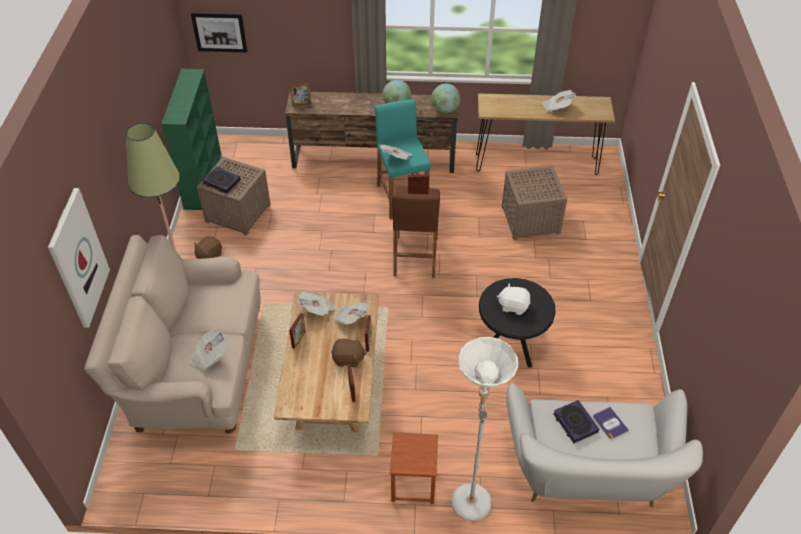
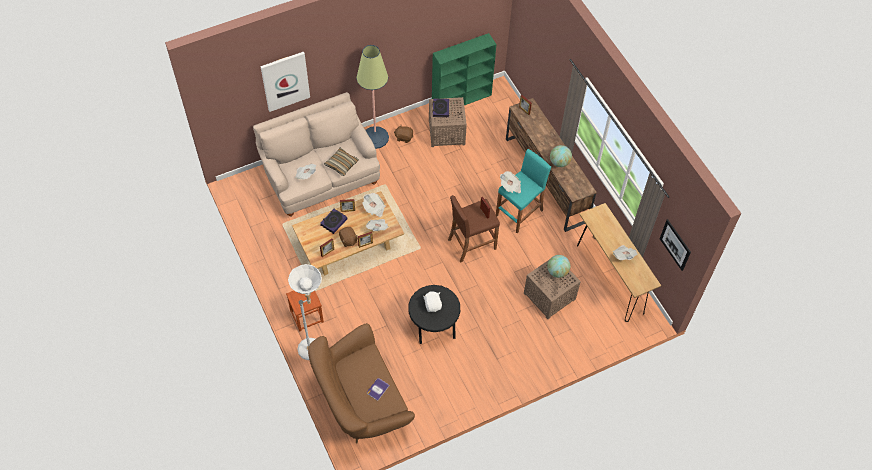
camera: 60 degrees right, 10 degrees up
(219, 32) = (523, 32): picture -> picture (675, 245)
(225, 308) = (341, 164): none -> pillow
(445, 110) = (575, 191): globe -> globe (557, 272)
(575, 423) = (368, 371): book -> book (333, 222)
(588, 472) = (361, 402): white sofa -> brown sofa

